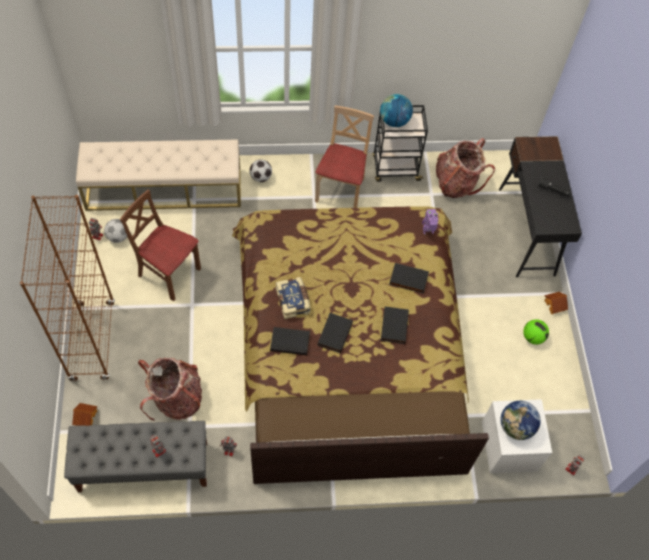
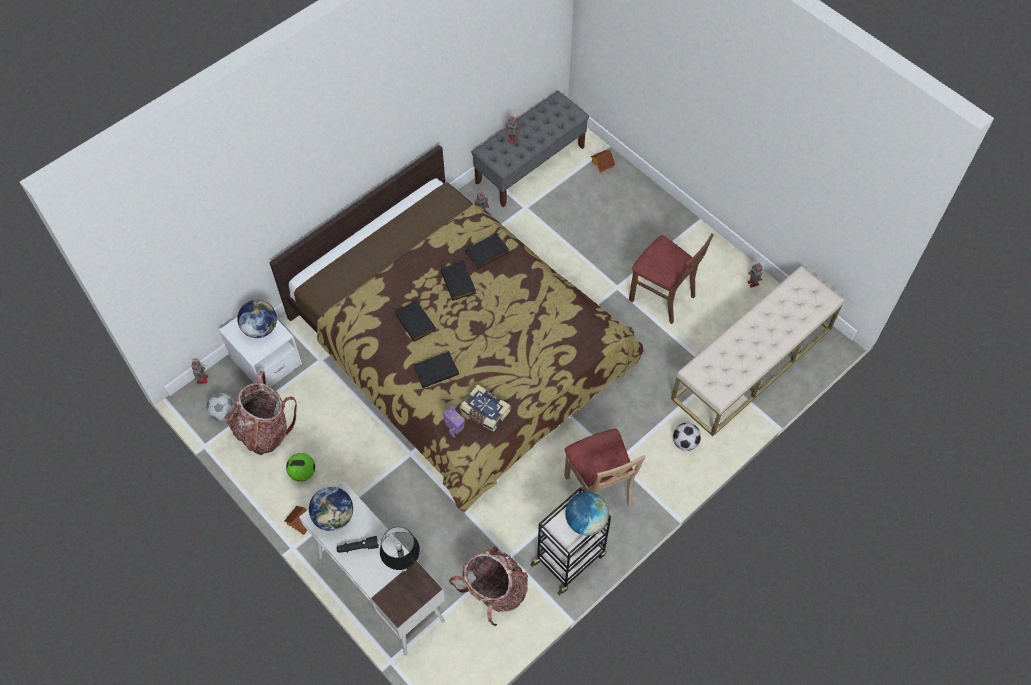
camera: 145 degrees right, 0 degrees up
(92, 341) = (658, 210): brown bookcase -> none
(118, 237) = (736, 294): football -> football (223, 413)
(169, 273) = (662, 297): brown chair -> brown chair turned 45 degrees clockwise
(176, 399) = (554, 217): backpack -> backpack (264, 430)
(293, 301) = (515, 284): book -> book (484, 412)
(526, 231) = (380, 588): black desk -> white desk
(531, 161) = (404, 568): none -> table lamp
(557, 217) = (334, 517): none -> globe

